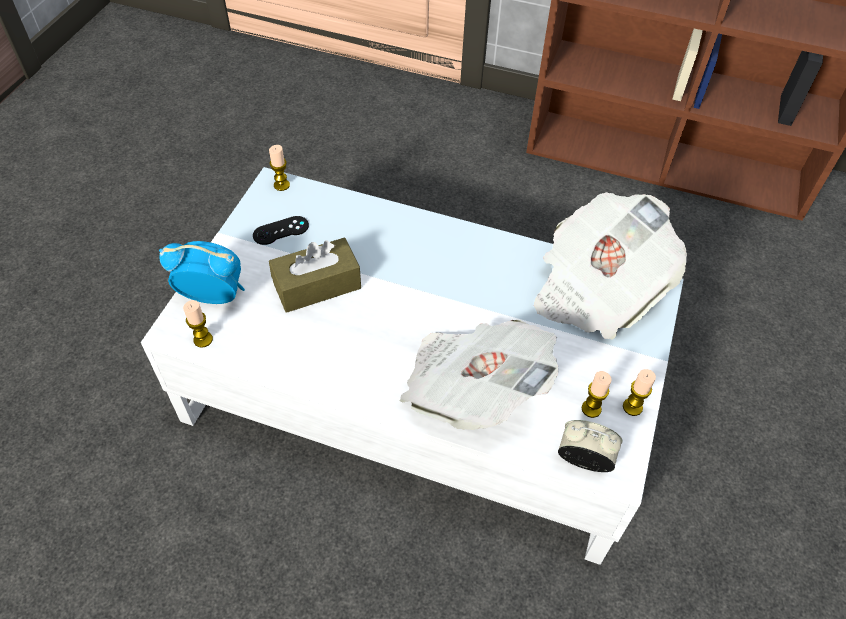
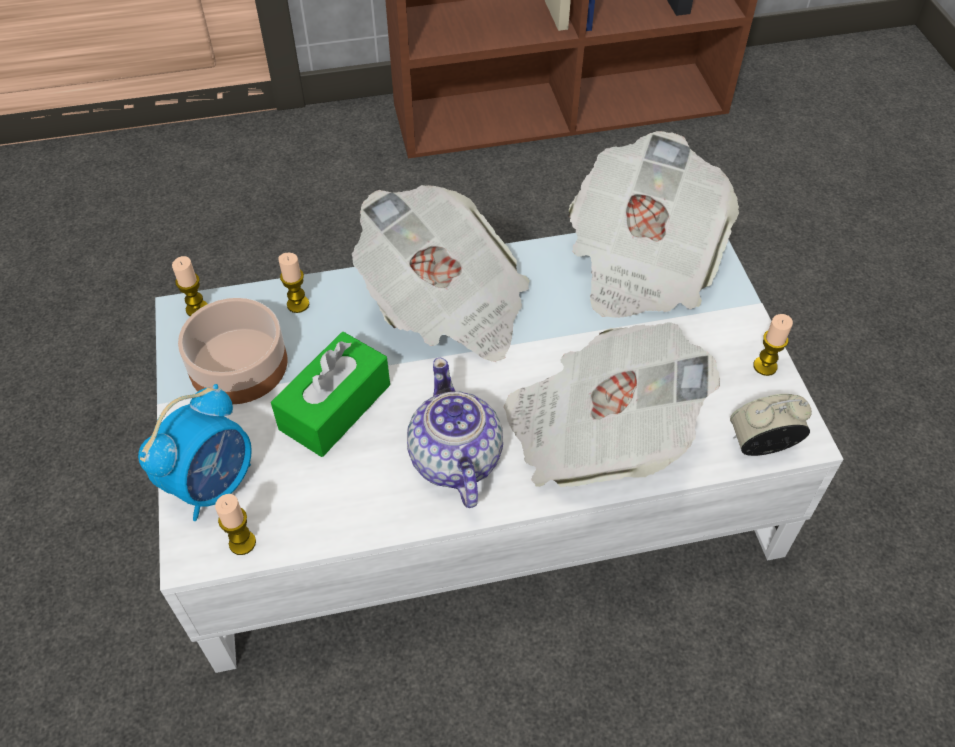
camera: 30 degrees left, 0 degrees up
(213, 295) = (213, 483): alarm clock -> alarm clock turned 150 degrees clockwise
(281, 230) = (239, 364): black game controller -> bowl
(317, 285) = (335, 407): brown tissue box -> green tissue box
(364, 357) = (454, 460): none -> teapot
(436, 255) = (446, 305): none -> newspaper
(591, 409) = (728, 389): candle -> candle (298, 304)

